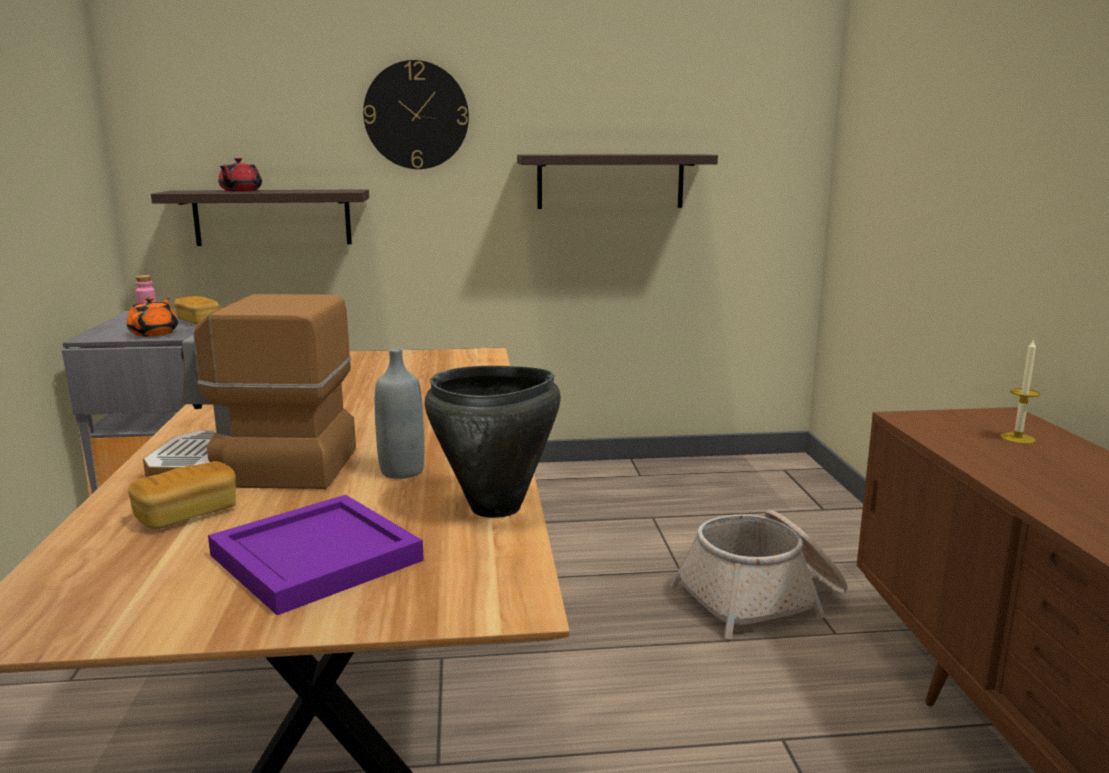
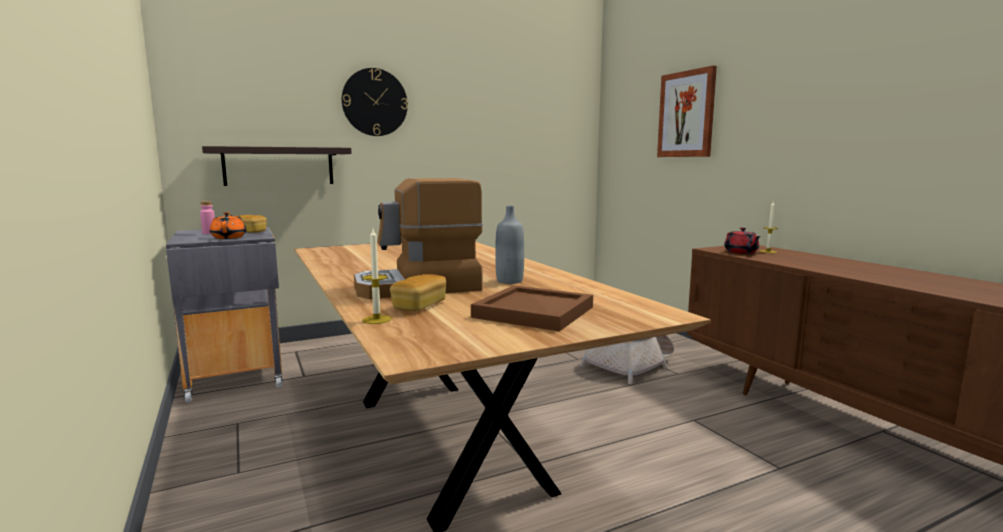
camera: 20 degrees left, 5 degrees down
(88, 538) = (377, 319): none -> candle
(240, 191) = (262, 146): red teapot -> red teapot (741, 252)
(312, 557) = (531, 312): purple tray -> brown tray
(496, 508) = (589, 288): black cooking pot -> none
(610, 181) = (488, 146): shelf -> none
(951, 134) = (686, 114): none -> picture

